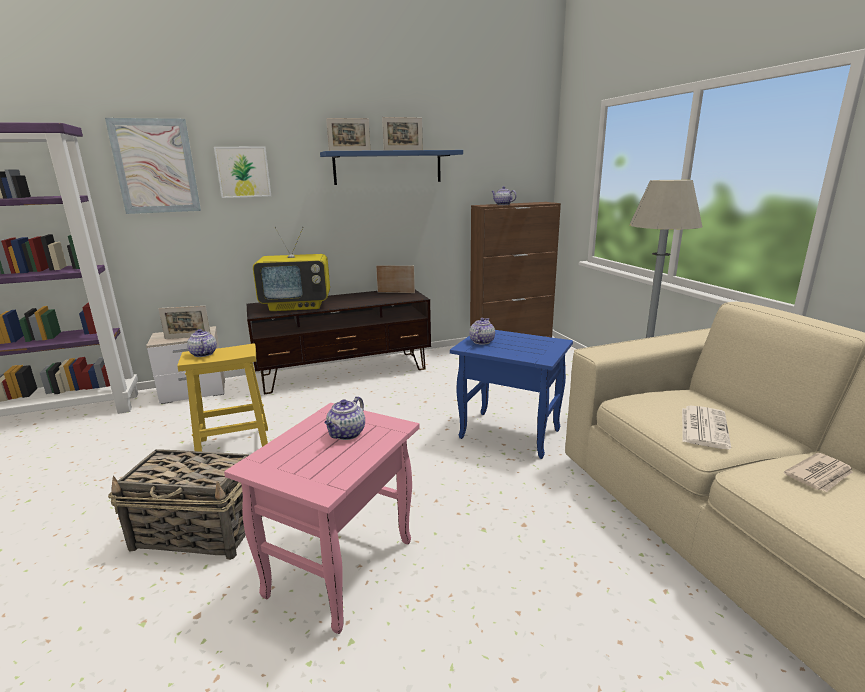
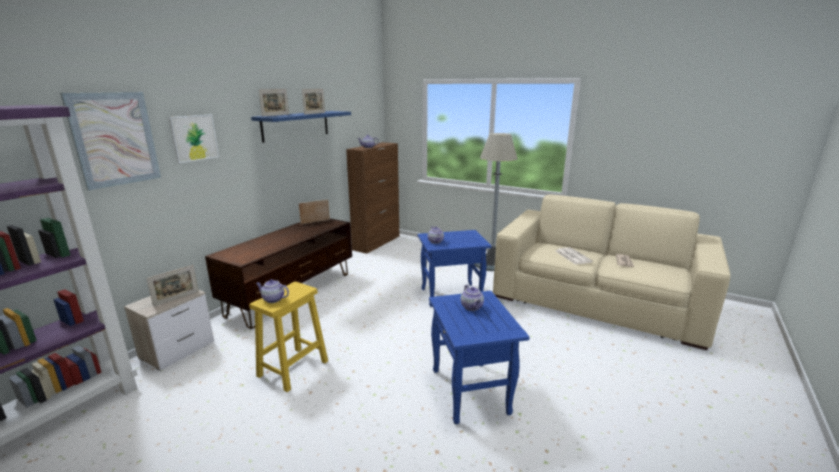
camera: 40 degrees left, 0 degrees up
(200, 531) = (364, 420): basket -> none
(297, 306) = (260, 247): television -> none
(340, 570) = (471, 392): pink side table -> blue side table

